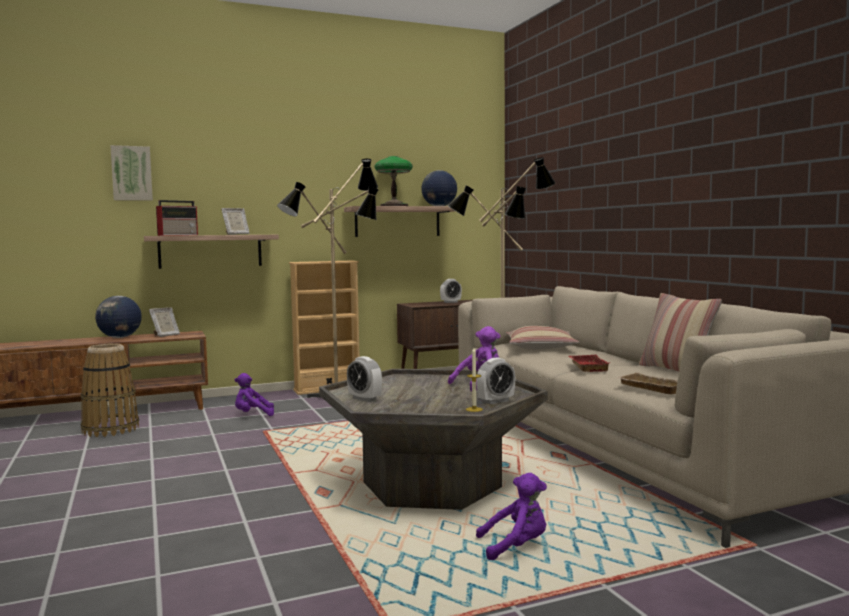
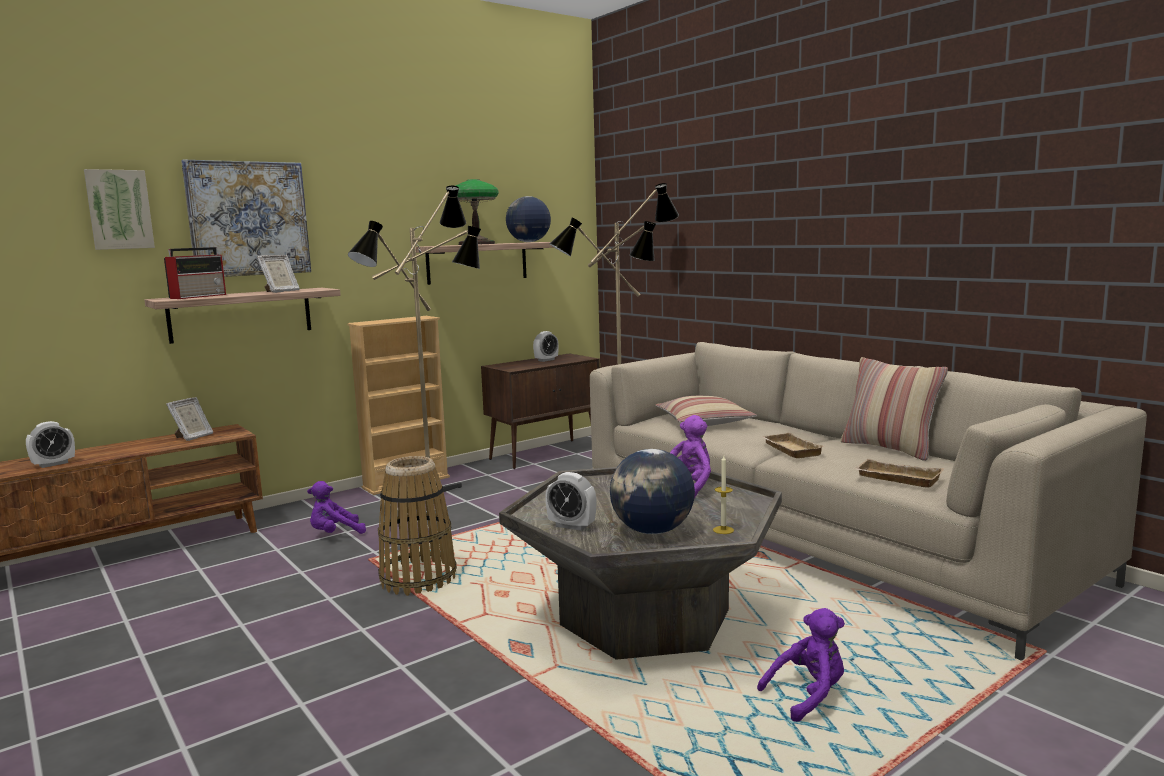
camera: 15 degrees left, 5 degrees up
(111, 429) = (142, 581): basket -> basket (418, 578)
(119, 337) = (126, 446): globe -> globe (653, 531)
(220, 182) = (248, 219): none -> picture
(496, 401) = (734, 513): alarm clock -> alarm clock (53, 464)
(586, 366) = (789, 450): red tray -> beige tray

